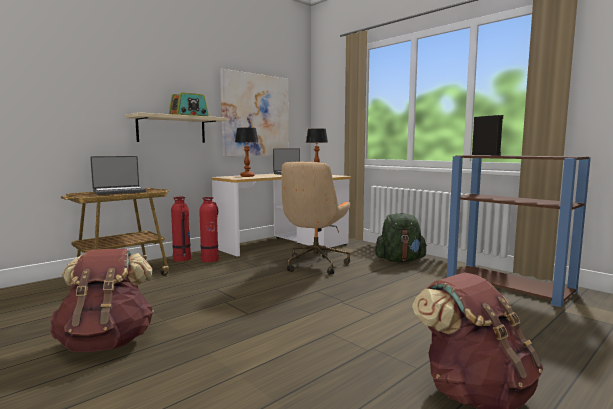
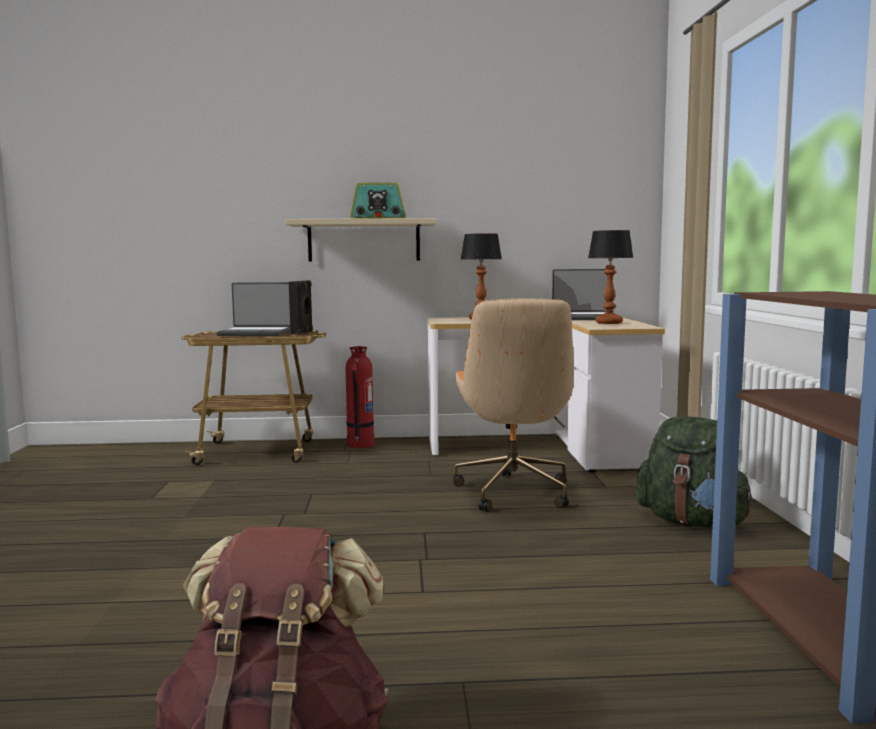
camera: 40 degrees right, 0 degrees up
(107, 342) = (96, 524): brown backpack -> none
(210, 259) = (391, 452): fire extinguisher -> none
(256, 115) = (525, 209): picture -> none
(315, 266) = (513, 494): orange office chair -> orange office chair turned 60 degrees counterclockwise
(486, 155) = (797, 294): black speaker -> black speaker (302, 332)

